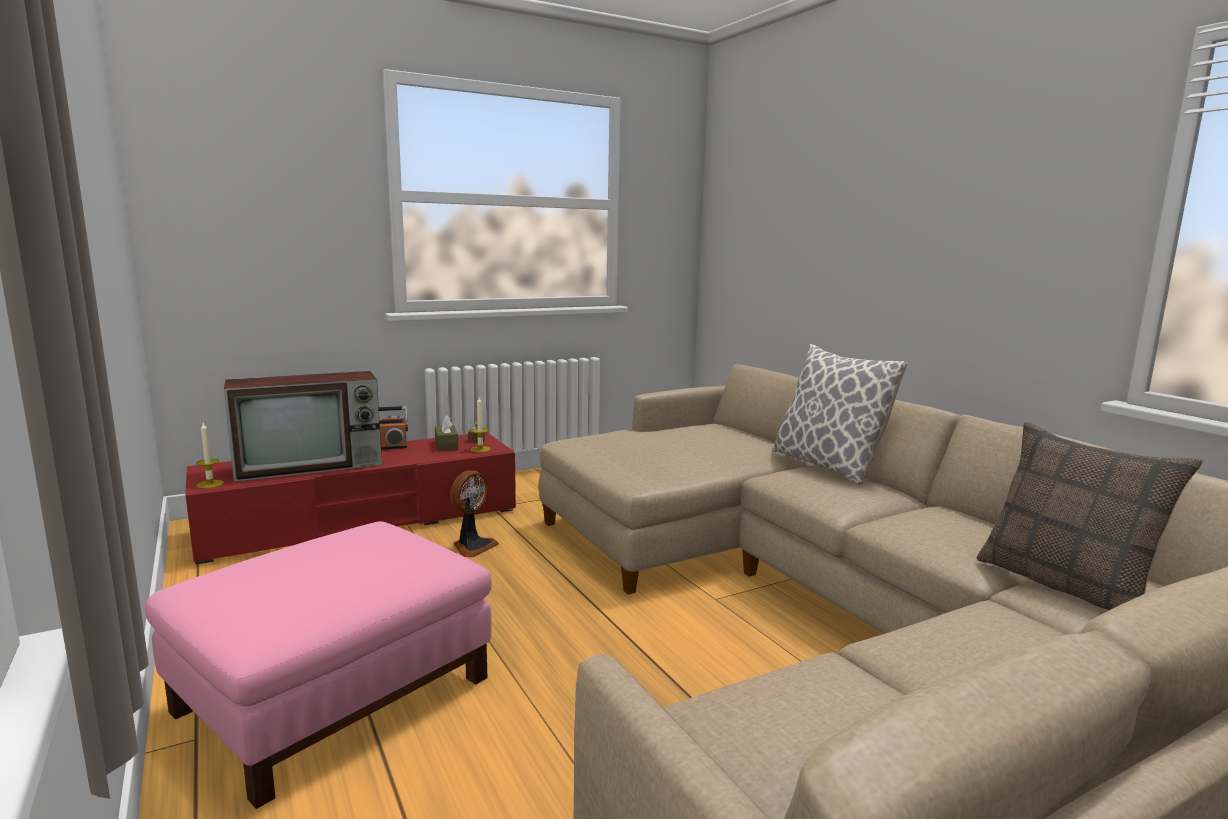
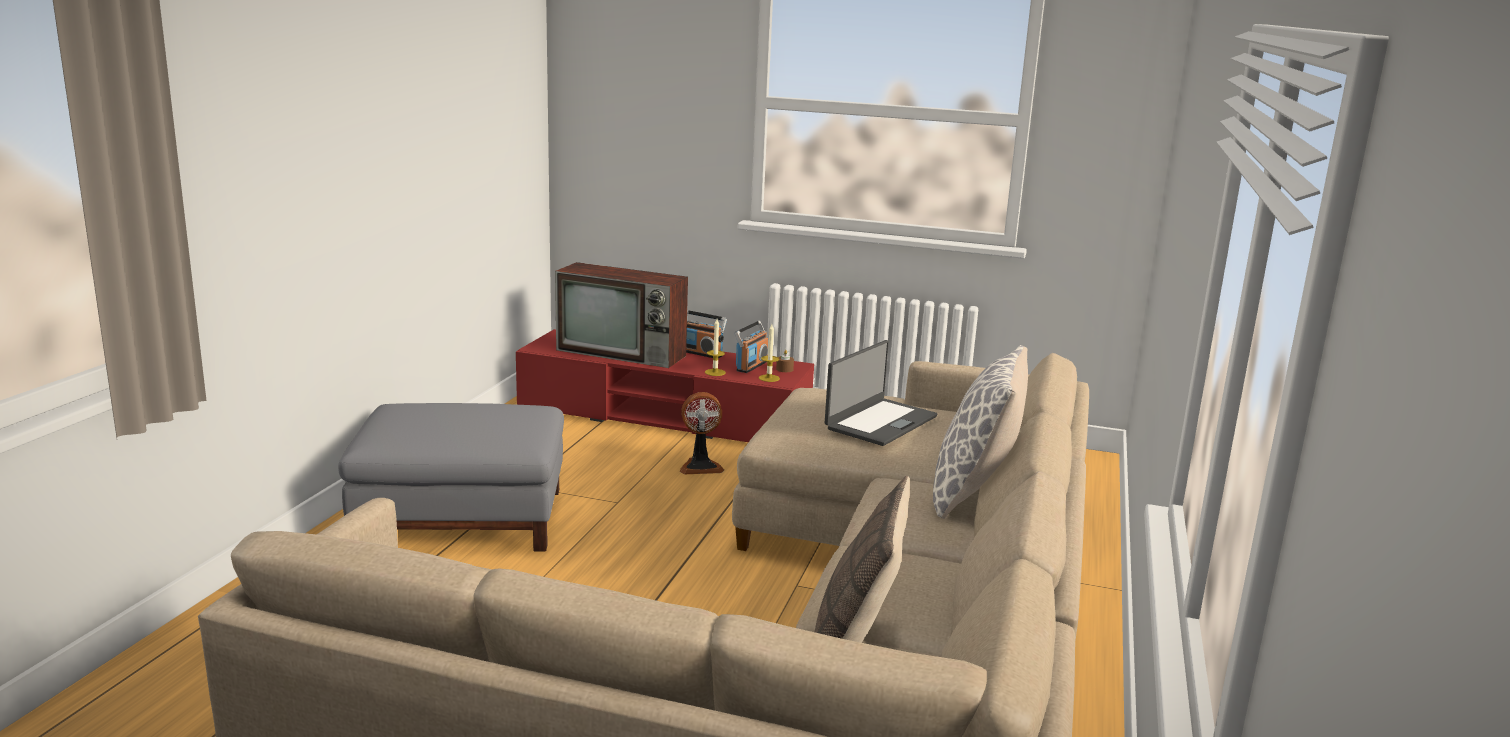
camera: 45 degrees right, 5 degrees up
(210, 484) = (541, 347): candle -> candle (715, 372)
(335, 696) = (460, 519): pink ottoman -> grey ottoman
(446, 445) = (751, 366): brown tissue box -> radio
(677, 443) = (880, 422): none -> laptop

